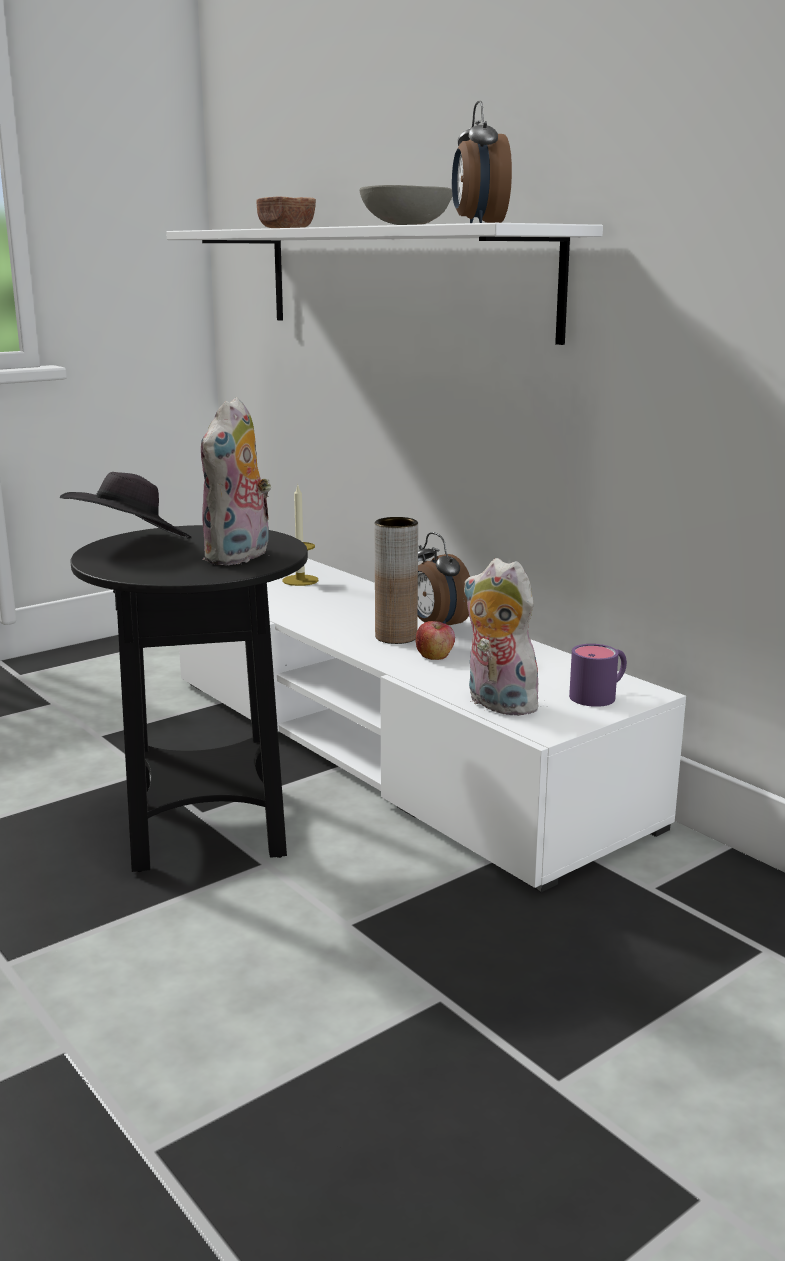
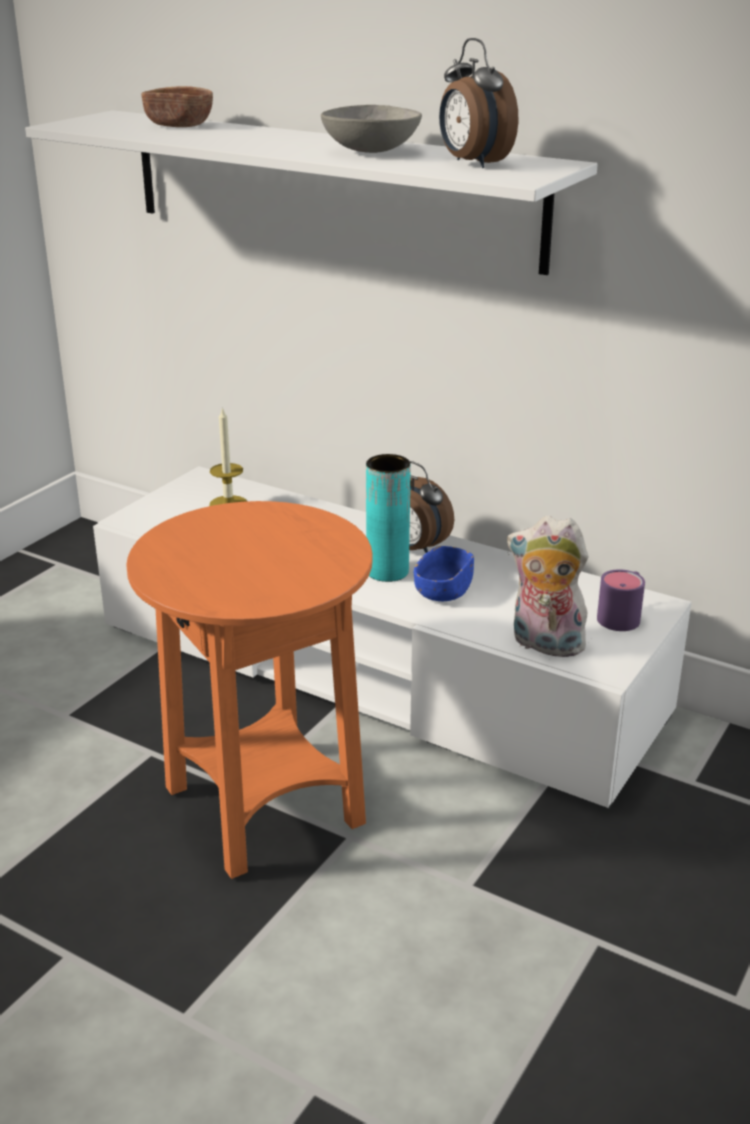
camera: 20 degrees left, 10 degrees up
(130, 545) = (178, 554): black hat -> none
(207, 828) = (265, 807): black side table -> orange side table
(239, 557) = (309, 555): plush toy -> none
(396, 637) = (387, 571): brown vase -> turquoise vase
(435, 656) = (443, 591): apple -> blue bowl

